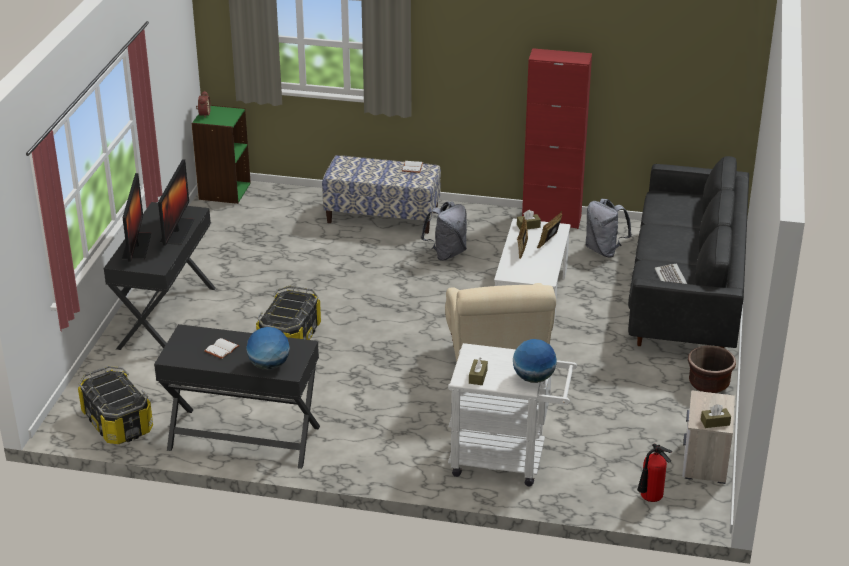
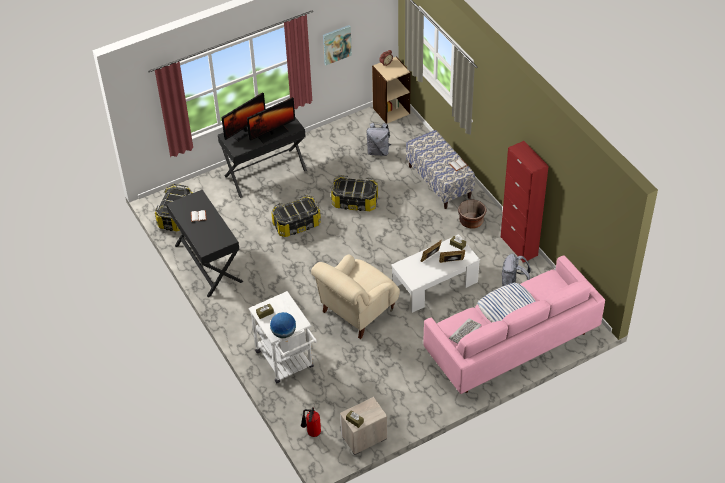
camera: 50 degrees right, 15 degrees up
(160, 90) = (336, 44): none -> picture
(224, 191) = (391, 110): green bookcase -> beige bookcase
(269, 365) = (202, 239): globe -> none
(321, 281) = (355, 201): none -> storage box
(446, 253) = (434, 228): grey backpack -> grey backpack (378, 151)
(669, 240) = (506, 307): none -> pillow
(685, 293) = (510, 344): black sofa -> pink sofa
(708, 384) = (433, 402): brown planter -> brown planter (471, 221)

